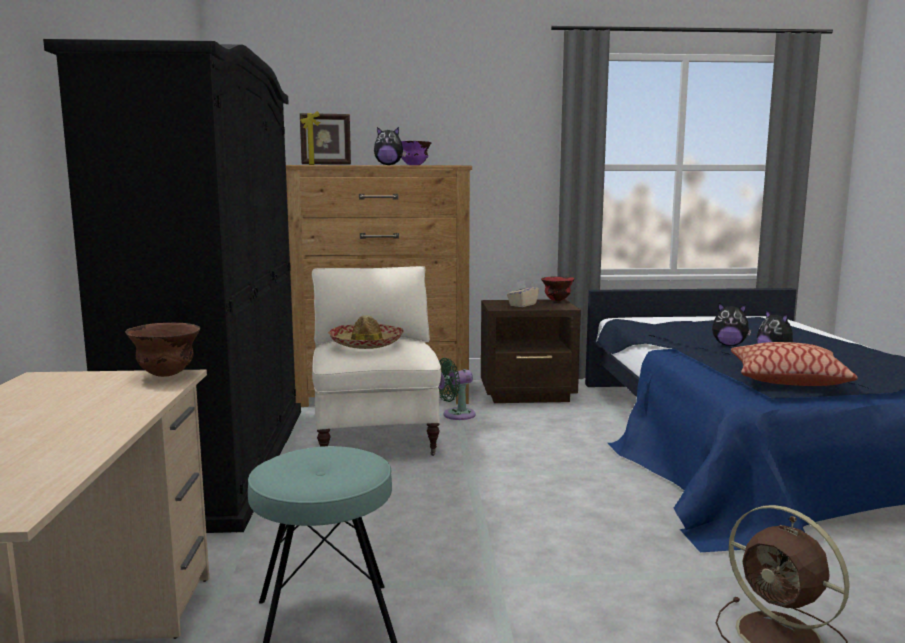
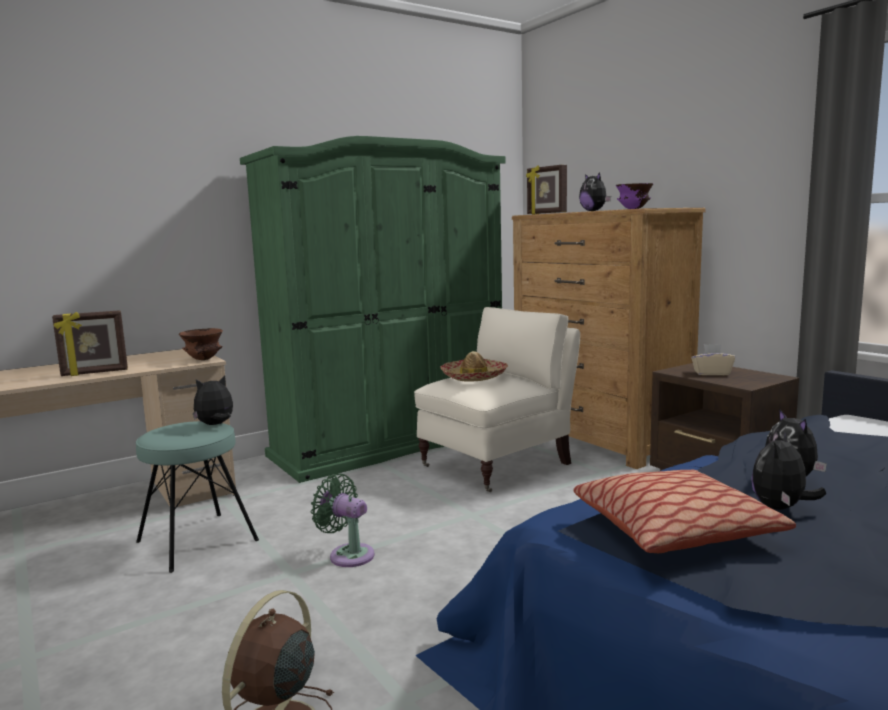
camera: 60 degrees right, 0 degrees up
(86, 430) = (95, 373): none -> picture frame
(219, 460) = (391, 443): black wardrobe -> green wardrobe
(322, 449) = (215, 425): none -> plush toy
(455, 415) = (596, 473): green fan -> green fan (348, 554)
(557, 301) = (772, 377): red bowl -> none

